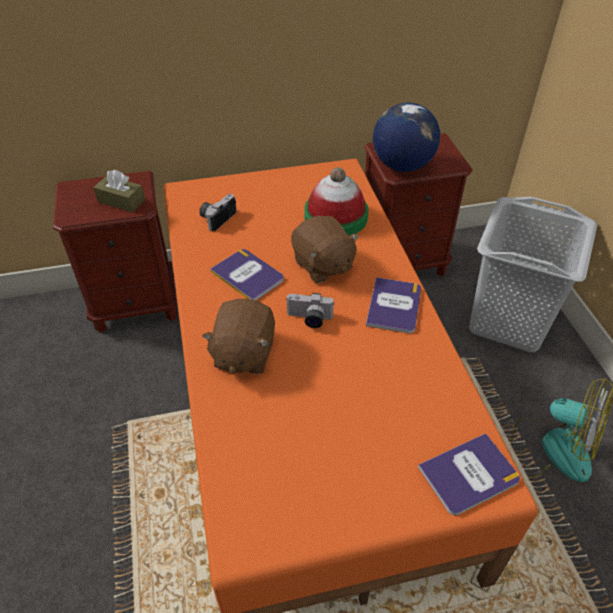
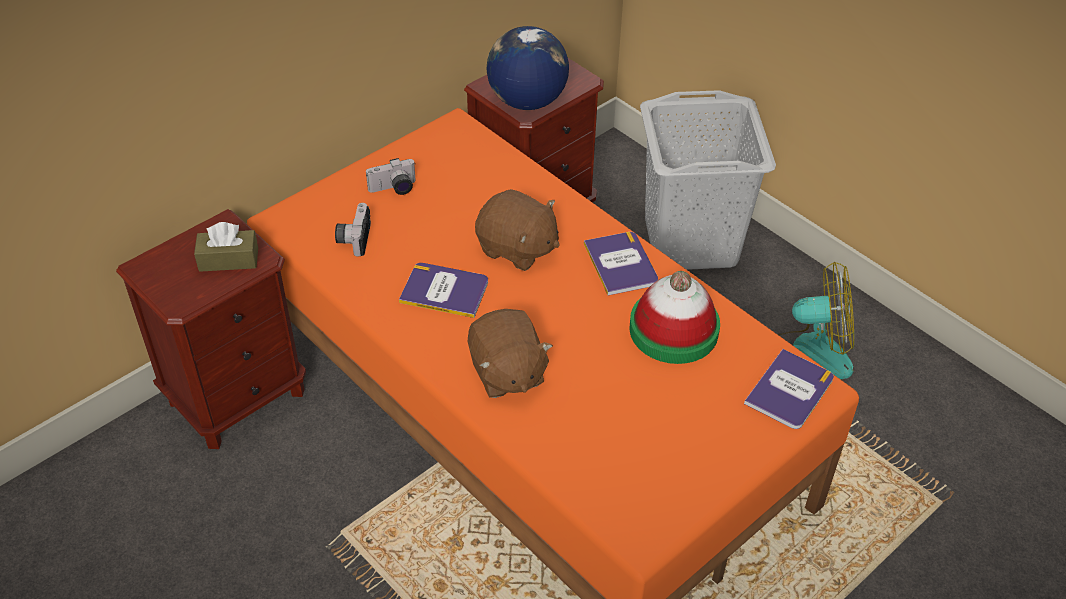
camera: 30 degrees left, 0 degrees up
(309, 319) = (546, 311): camera -> camera (394, 189)
(335, 217) = (489, 188): hat -> hat (673, 330)

